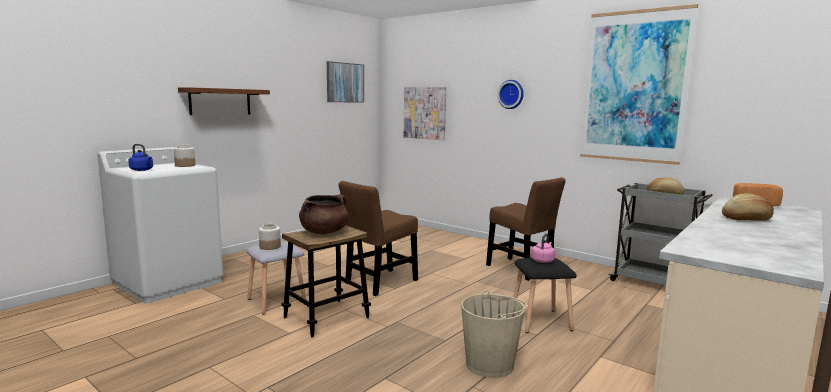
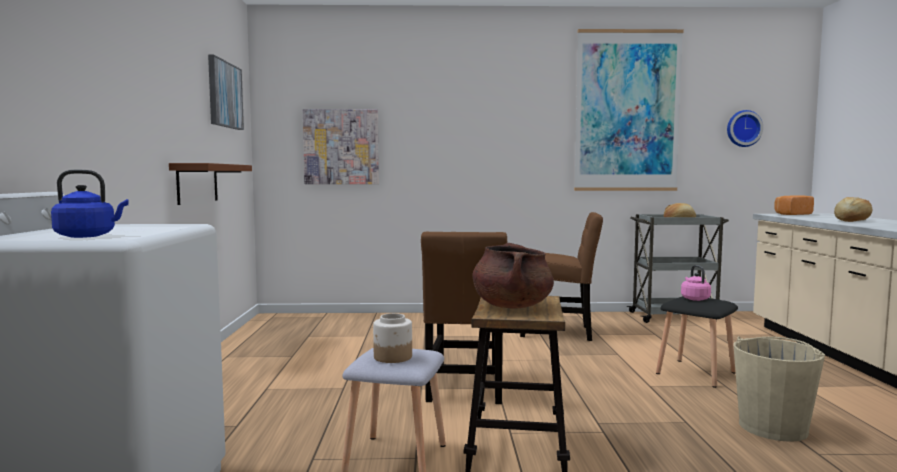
camera: 40 degrees left, 5 degrees down
(185, 165) = (135, 226): jar -> none
(220, 101) = (99, 101): brown shelf -> brown shelf (197, 183)
(511, 94) = (480, 119): wall clock -> wall clock (743, 128)

